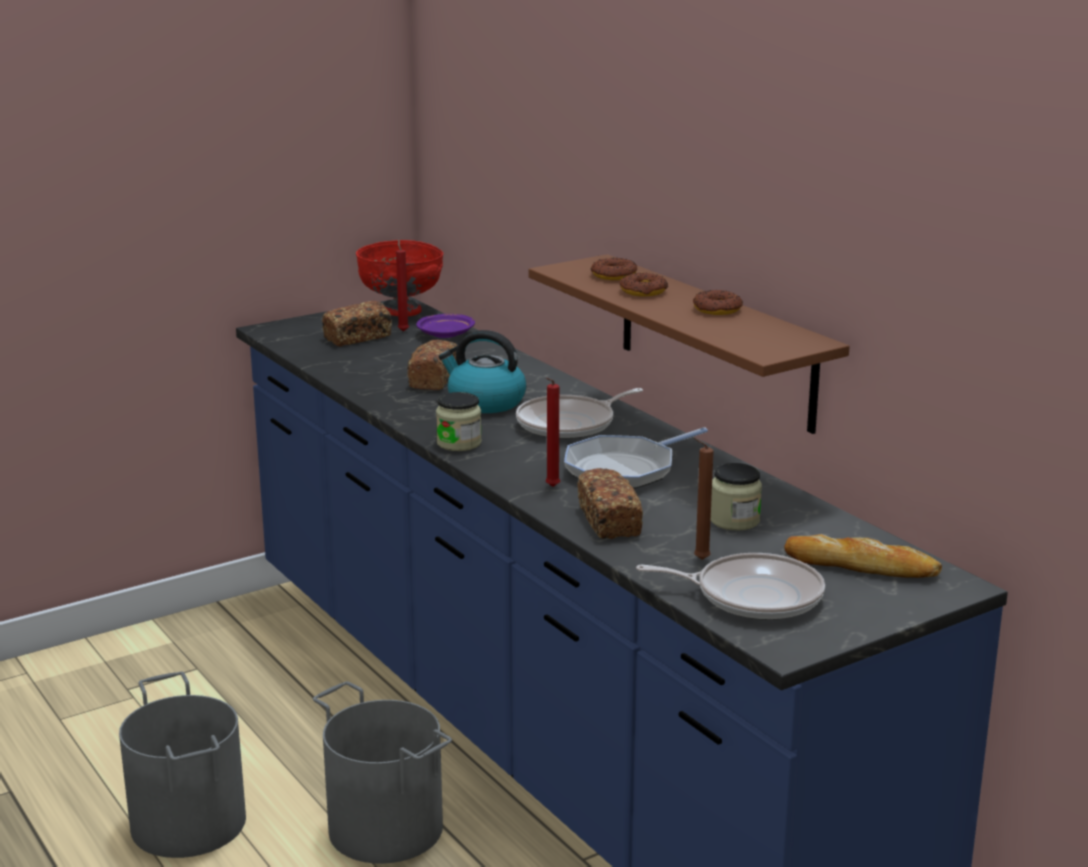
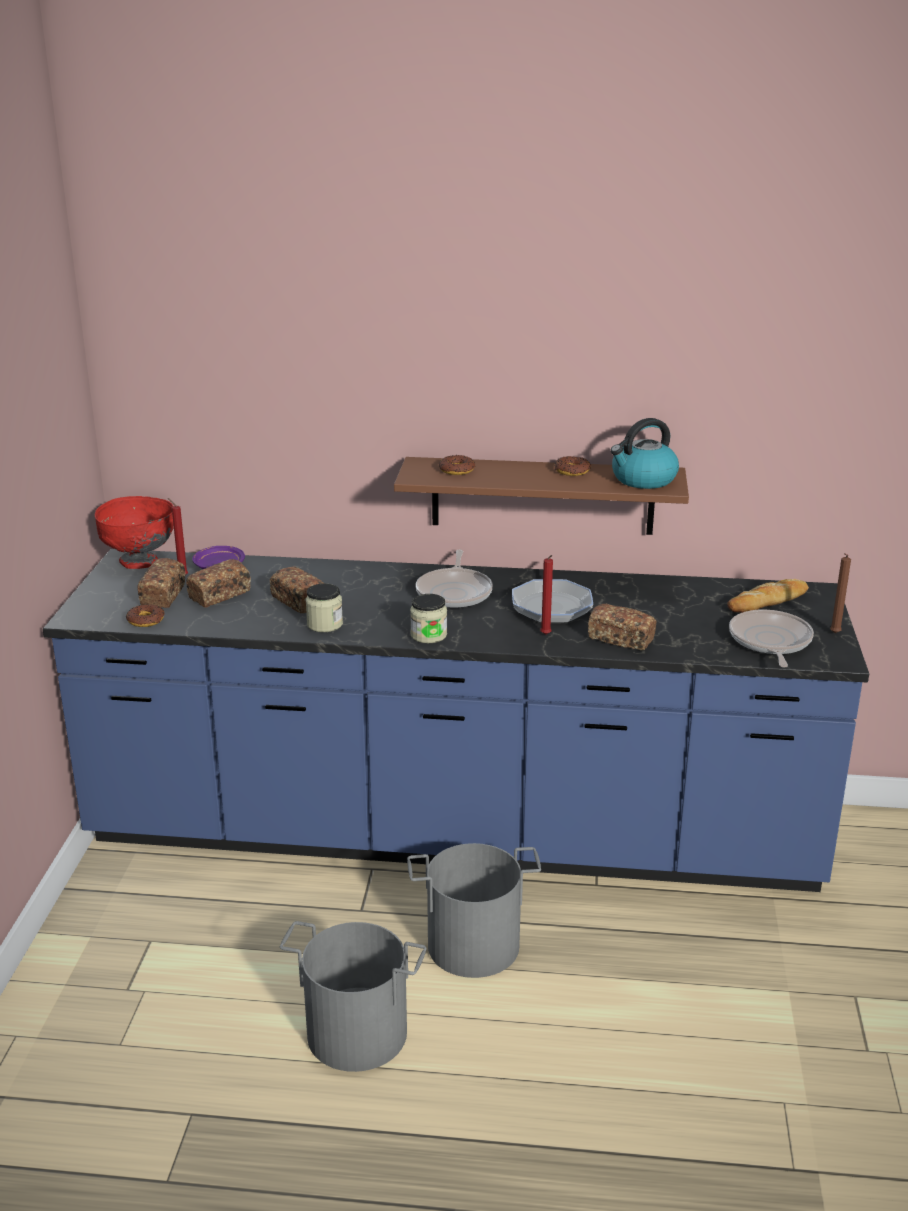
camera: 50 degrees left, 5 degrees up
(393, 352) = (219, 595): none -> bread
(485, 402) = (372, 602): kettle -> kettle (643, 480)
(643, 291) = (504, 474): donut -> donut (146, 620)
(699, 559) = (706, 636): brown candle -> brown candle (834, 634)
(734, 520) = (668, 607): jar -> jar (324, 624)
(752, 596) = (770, 642): frying pan -> frying pan turned 45 degrees counterclockwise

